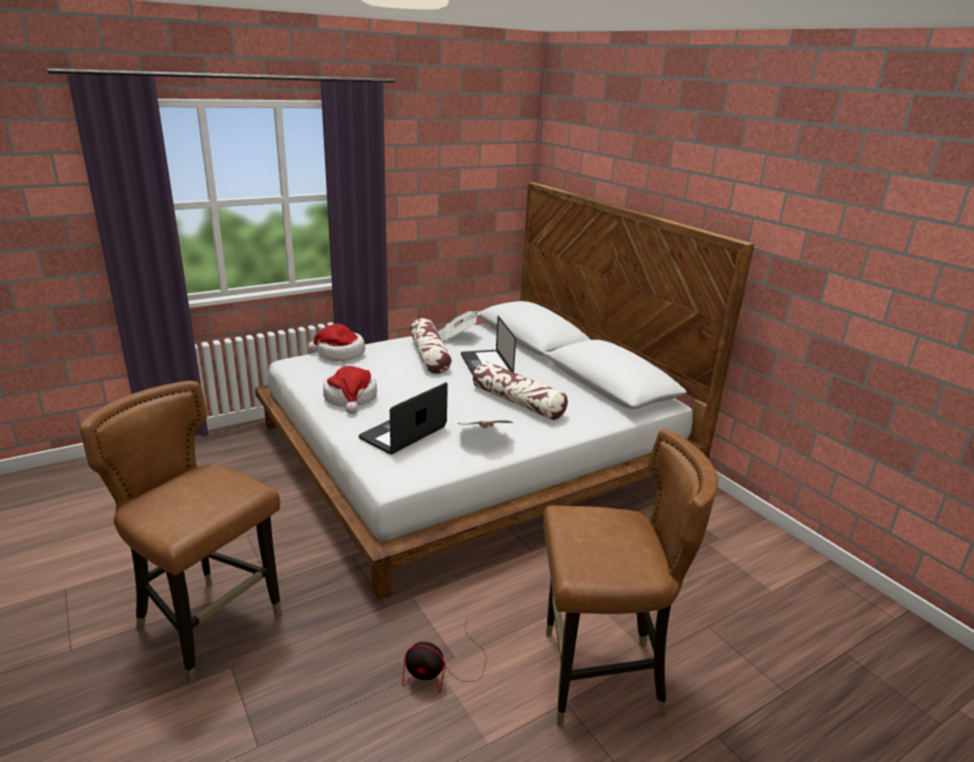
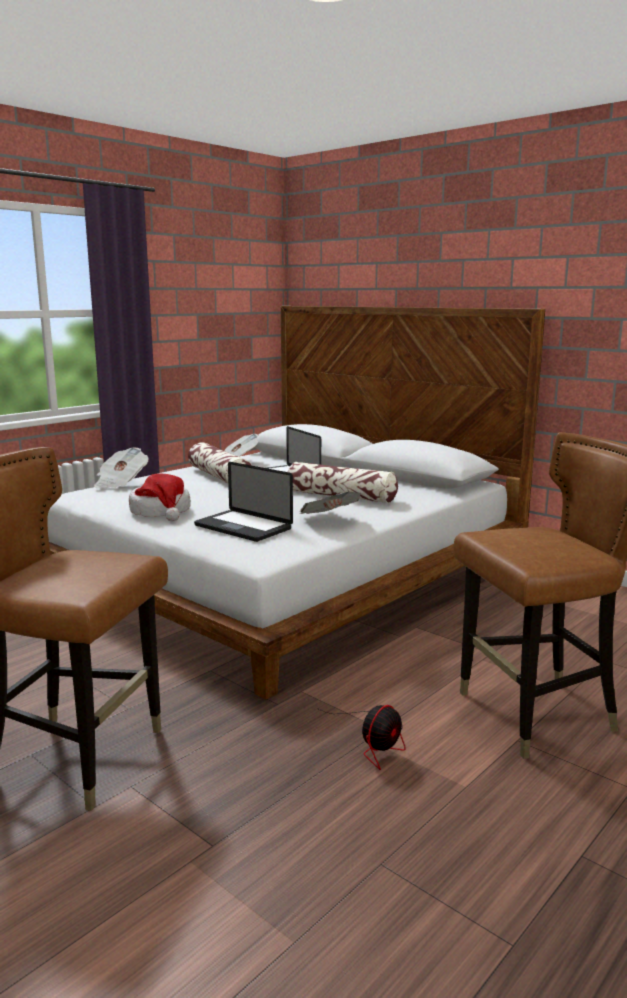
camera: 15 degrees left, 10 degrees down
(339, 354) = (120, 483): hat -> newspaper
(403, 433) = (243, 527): laptop -> laptop turned 75 degrees counterclockwise
(442, 671) = (376, 742): fan -> fan turned 45 degrees counterclockwise

